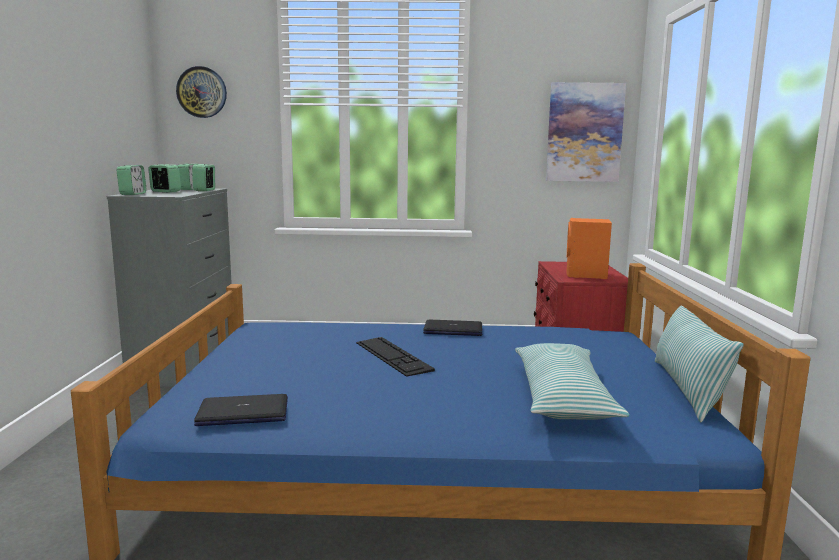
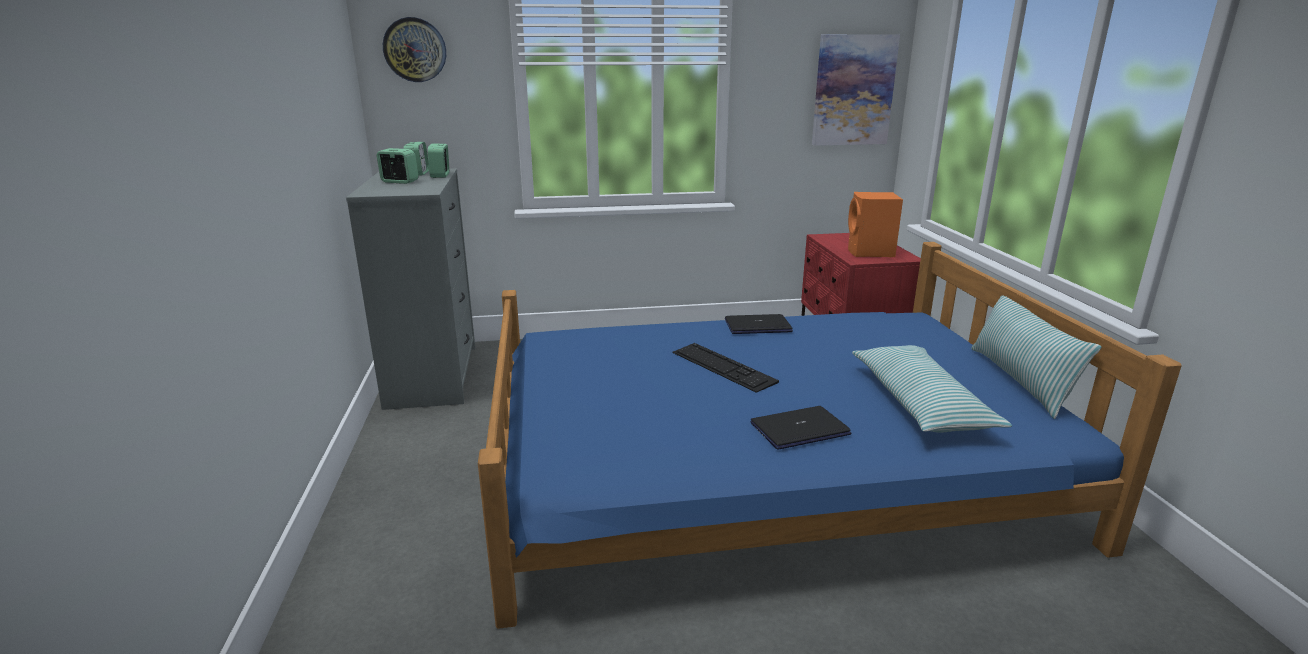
camera: 10 degrees left, 10 degrees up
(132, 194) = (371, 191): alarm clock -> none
(244, 412) = (629, 455): laptop -> laptop (799, 429)

